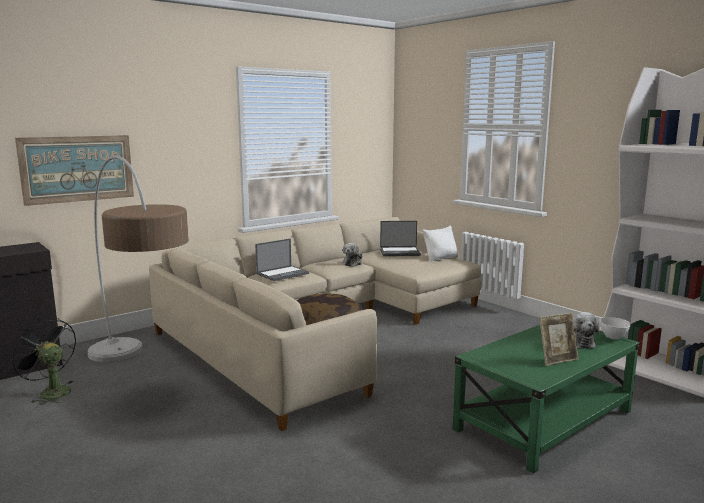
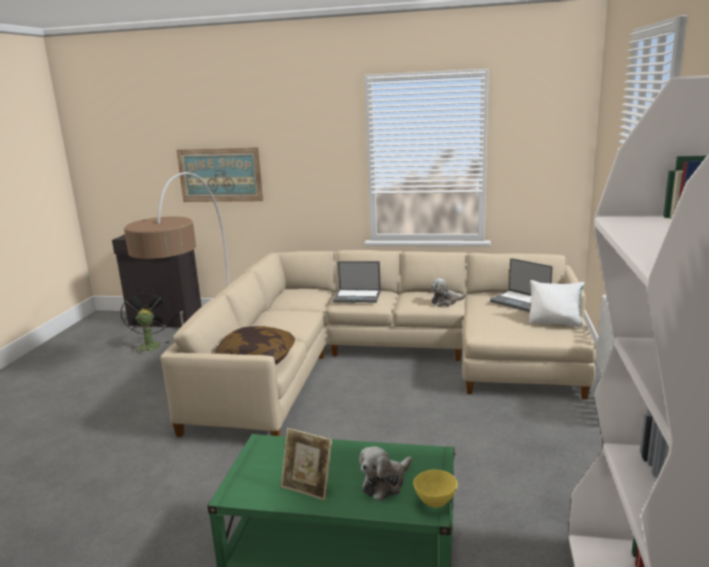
camera: 50 degrees right, 5 degrees up
(613, 337) = (435, 503): white bowl -> yellow bowl

